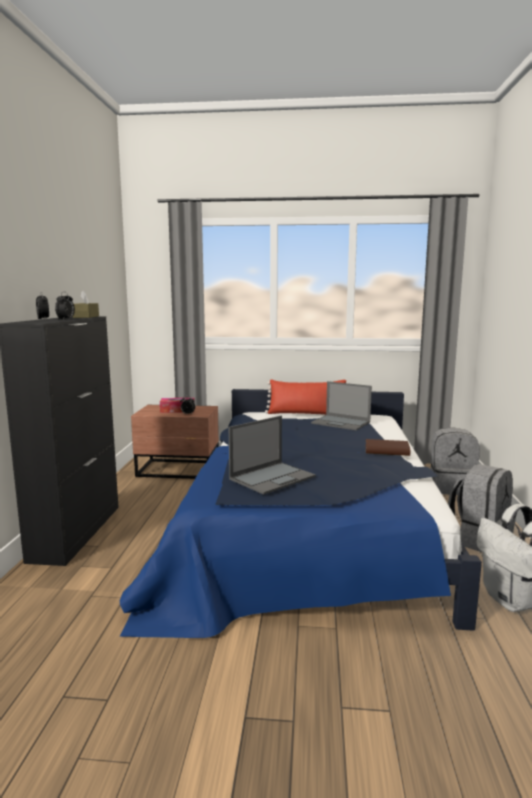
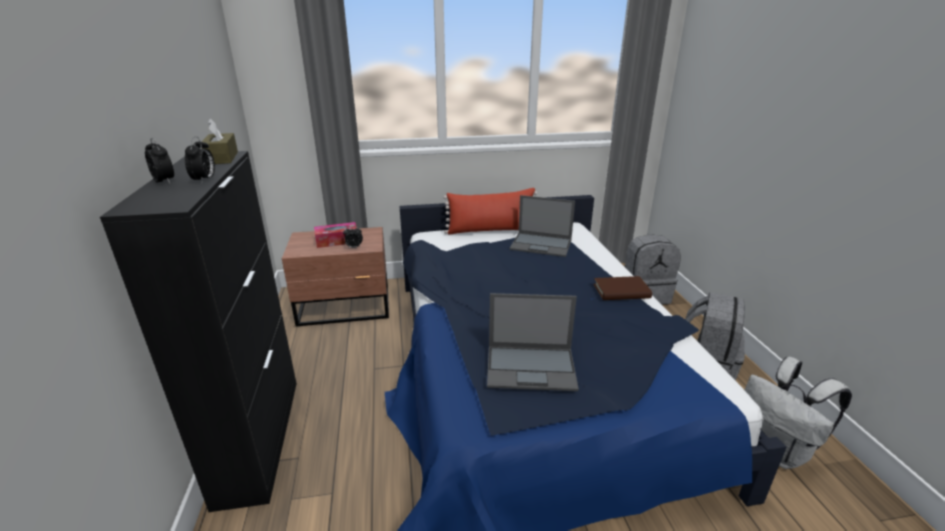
camera: 15 degrees left, 15 degrees up
(273, 477) = (532, 367): laptop -> laptop turned 60 degrees clockwise

